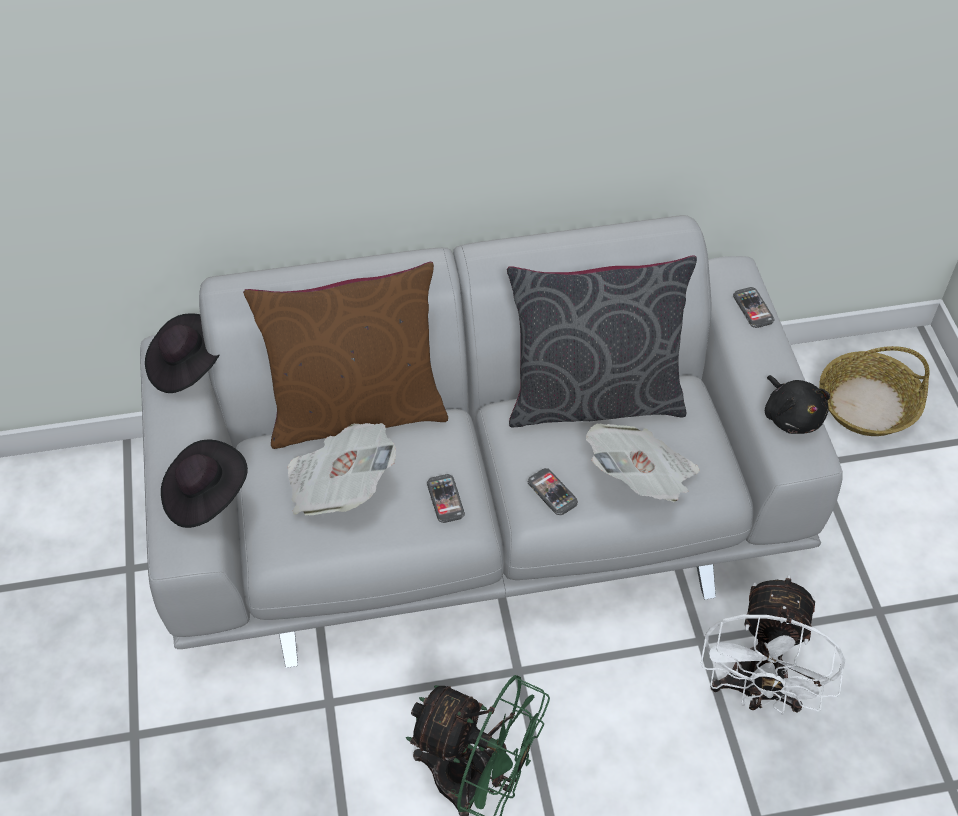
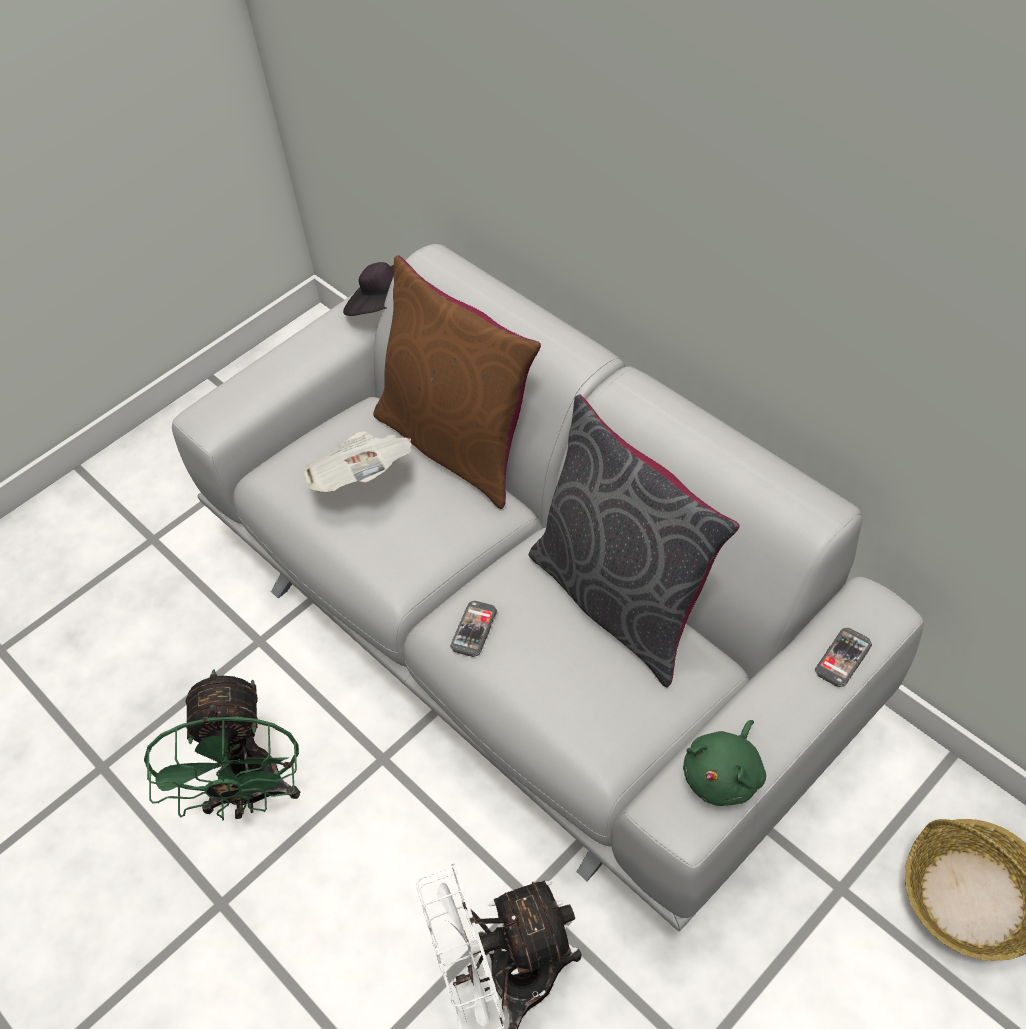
camera: 60 degrees right, 0 degrees up
(205, 496) = (267, 397): black hat -> none
(445, 499) = (404, 556): phone -> none
(641, 478) = (550, 691): newspaper -> none
(792, 416) = (725, 775): black plush toy -> green plush toy

